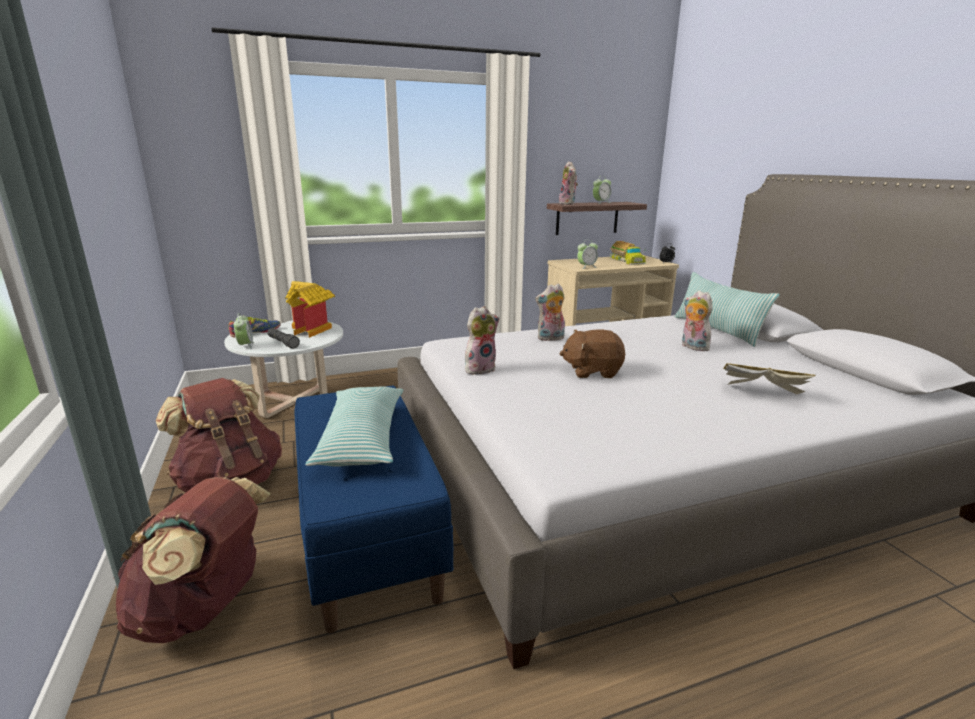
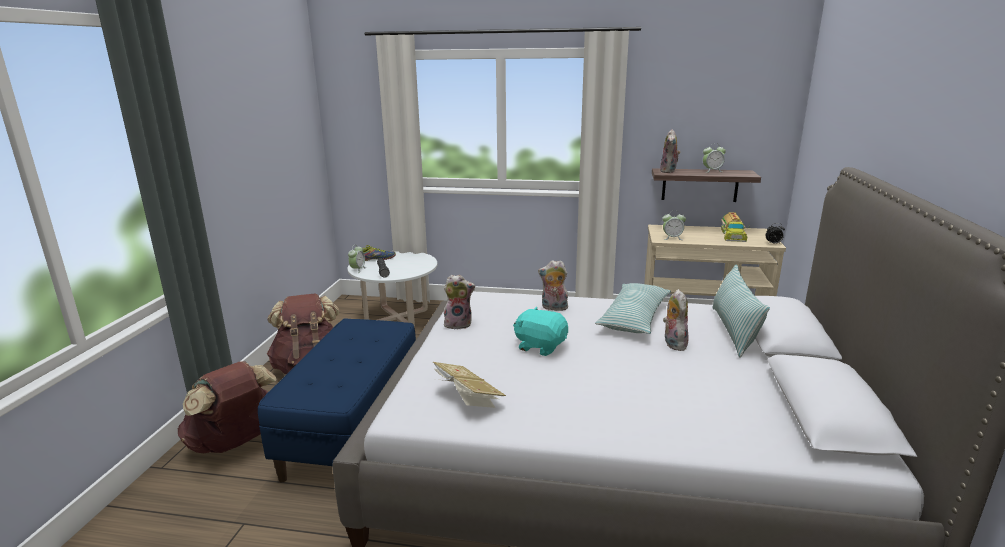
camera: 30 degrees right, 0 degrees up
(312, 330) = (414, 263): toy house -> none
(362, 438) = (346, 358): pillow -> pillow (634, 318)
(592, 371) = (540, 346): brown plush toy -> turquoise plush toy
(762, 394) = (656, 404): book -> book (466, 398)

